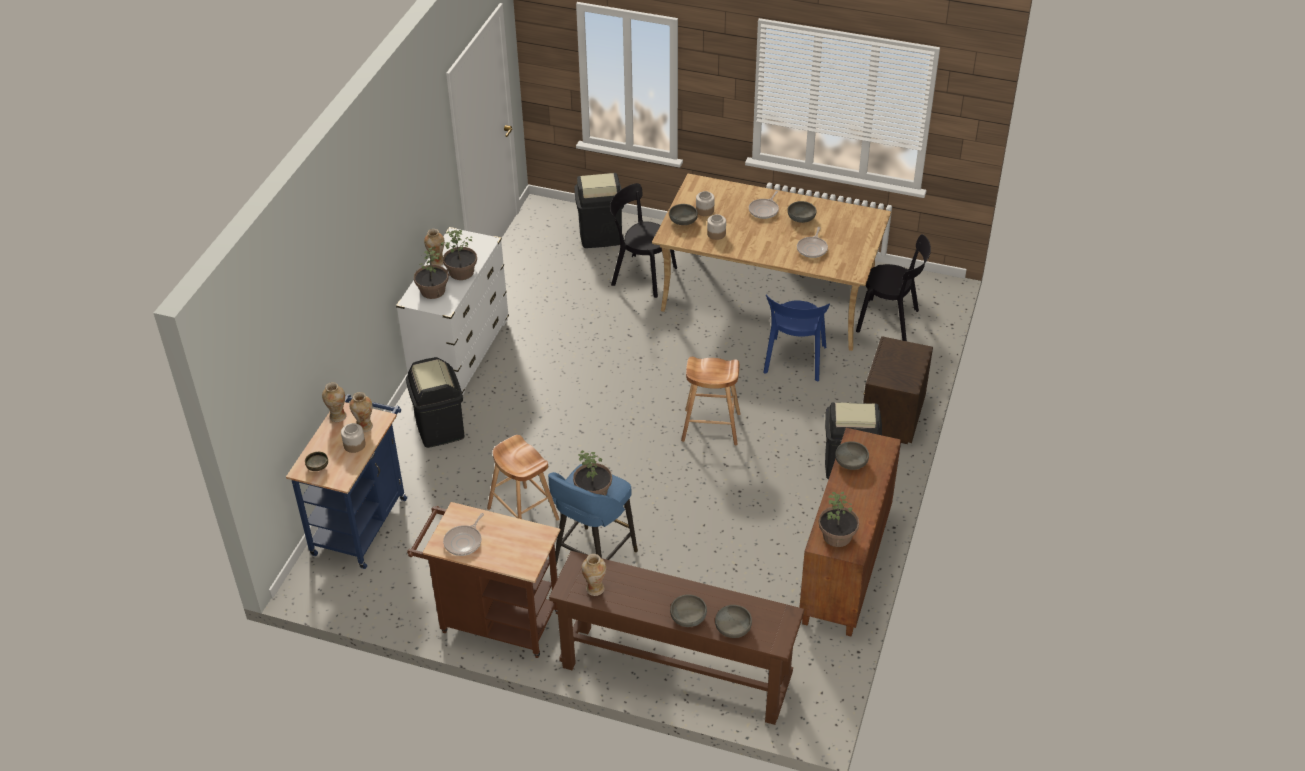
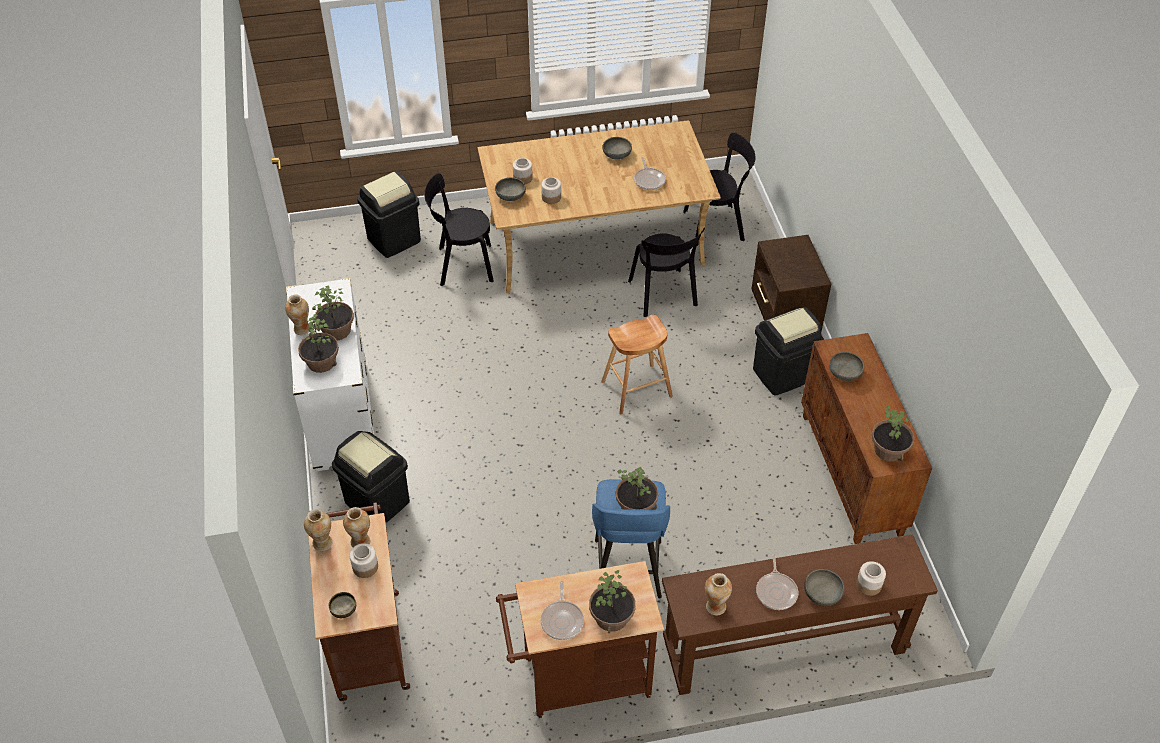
camera: 30 degrees left, 5 degrees up
(362, 521) = (367, 638): blue cart -> brown cart
(502, 556) = (612, 617): none -> potted plant
(523, 514) = (526, 554): brown stool -> none
(733, 628) = (869, 584): grey bowl -> jar
(764, 210) = (577, 158): frying pan -> frying pan (776, 591)
(794, 362) = (663, 295): blue chair -> black chair

